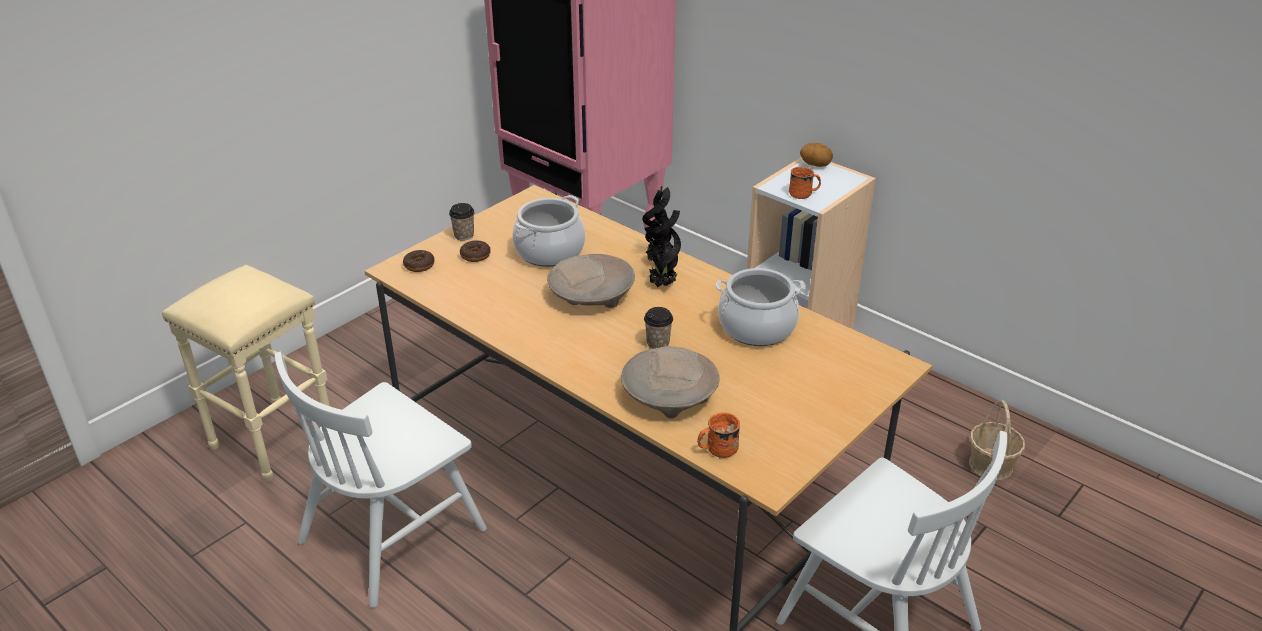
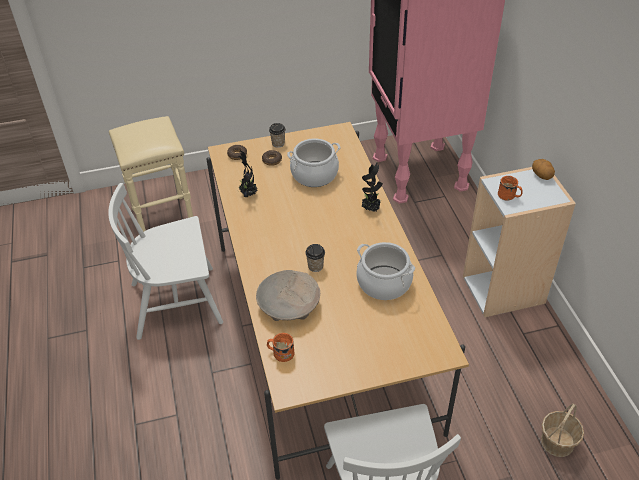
camera: 35 degrees right, 10 degrees up
(592, 295) = (309, 216): beige bowl -> none
(661, 285) = (356, 226): potted plant -> potted plant (248, 194)

